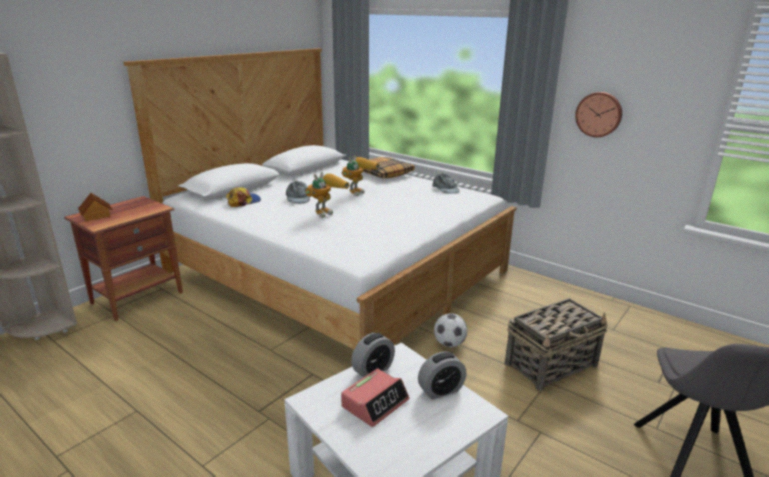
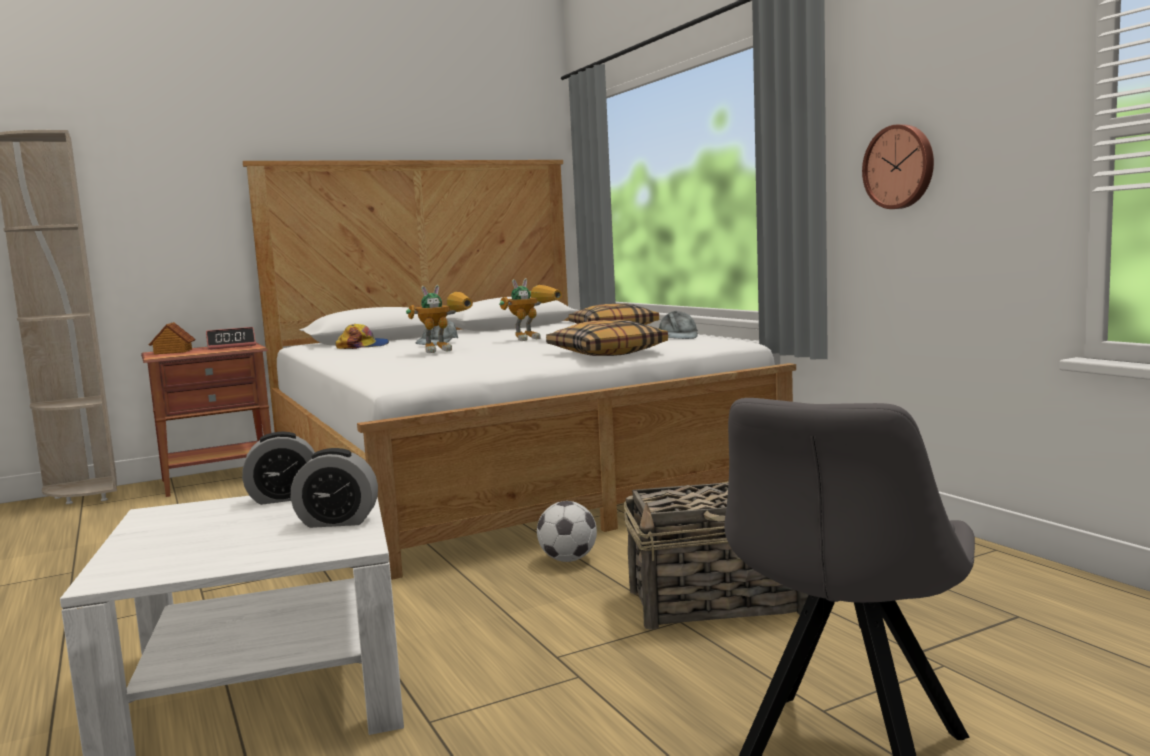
camera: 25 degrees right, 15 degrees down
(375, 403) = (227, 522): alarm clock -> alarm clock (231, 346)
(434, 213) = (606, 352): none -> pillow

